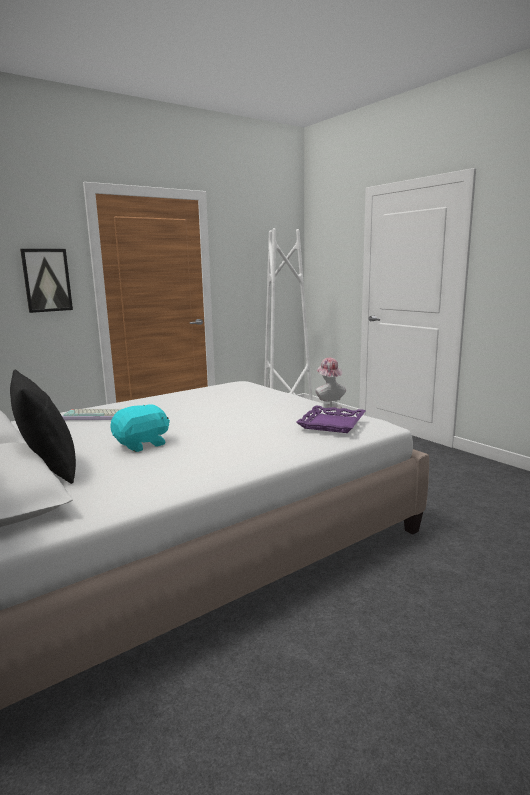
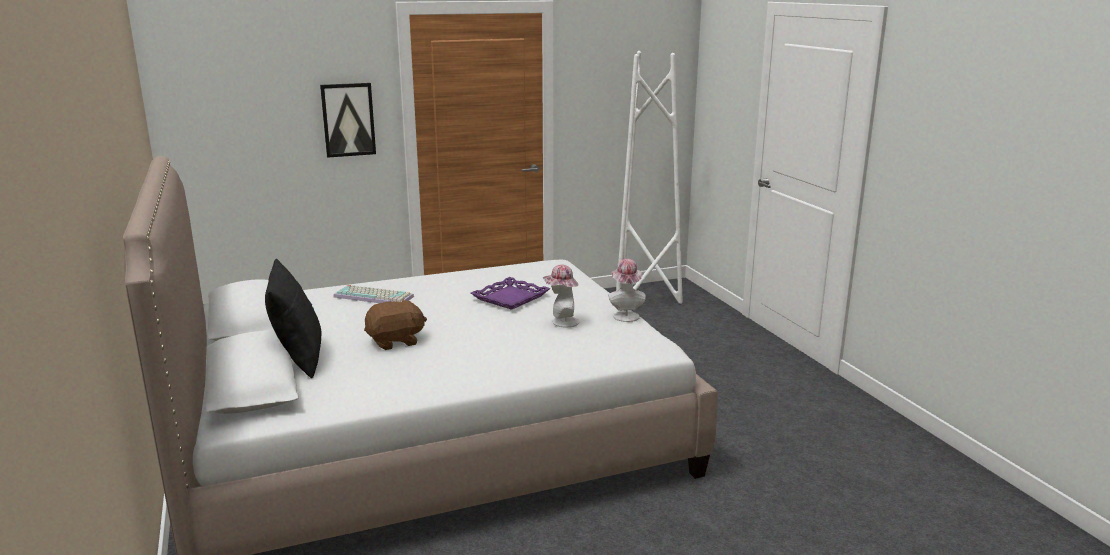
camera: 15 degrees right, 5 degrees up
(142, 444) = (395, 341): turquoise plush toy -> brown plush toy
(283, 415) = (561, 322): none -> hat
(331, 423) = (603, 341): purple tray -> purple tray (510, 298)

